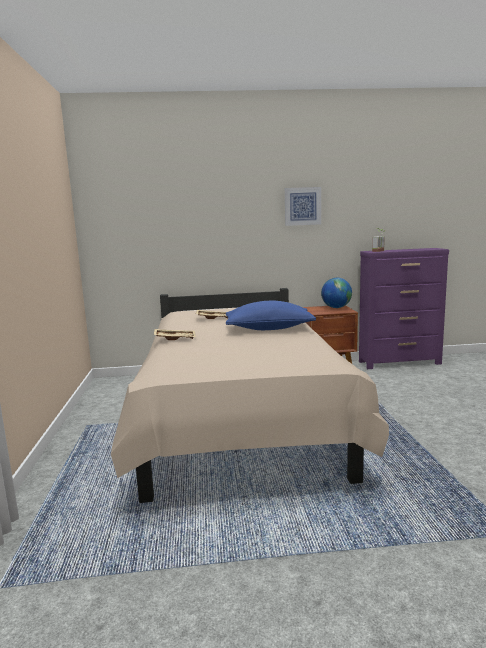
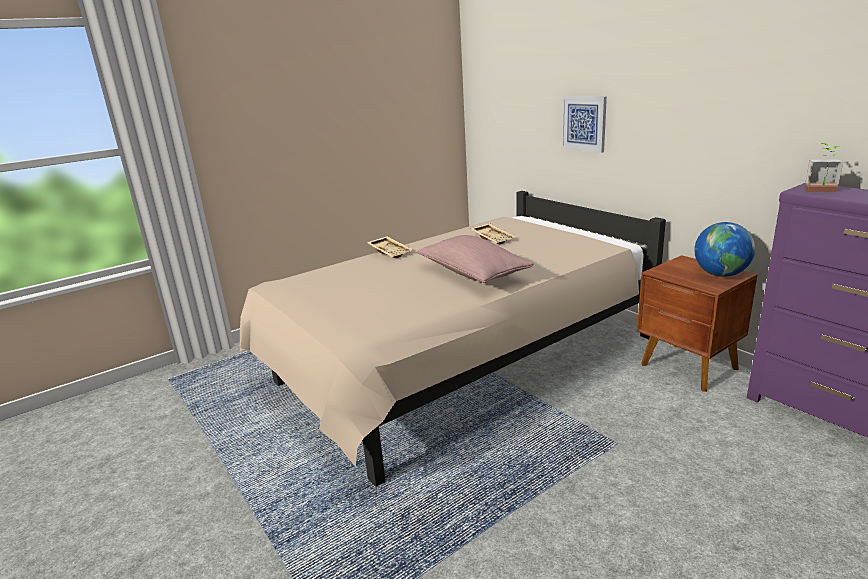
camera: 60 degrees right, 10 degrees up
(269, 329) = (473, 274): blue pillow -> pink pillow
(302, 206) = (712, 84): picture -> picture (583, 123)

